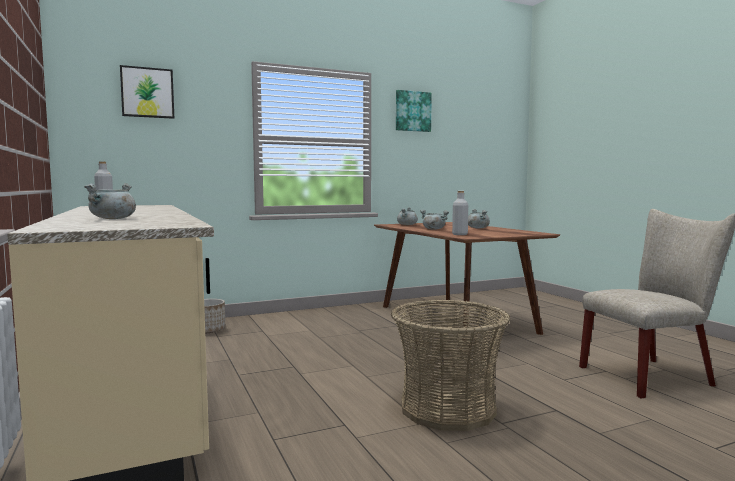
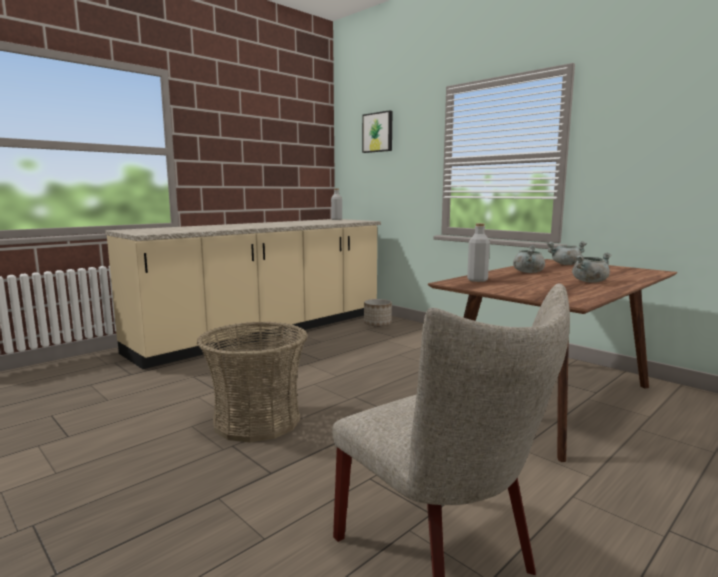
camera: 70 degrees right, 5 degrees up
(113, 219) = (195, 228): grey cooking pot -> none
(412, 111) = (638, 102): picture -> none

